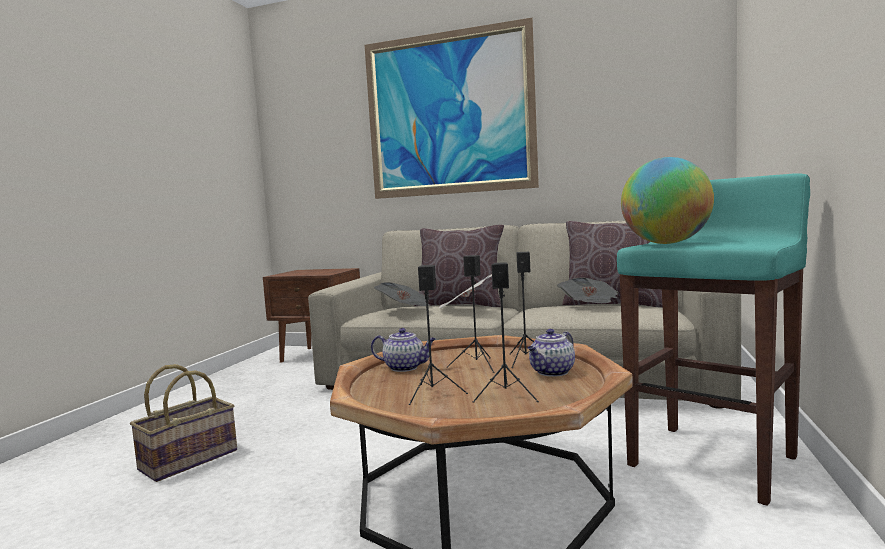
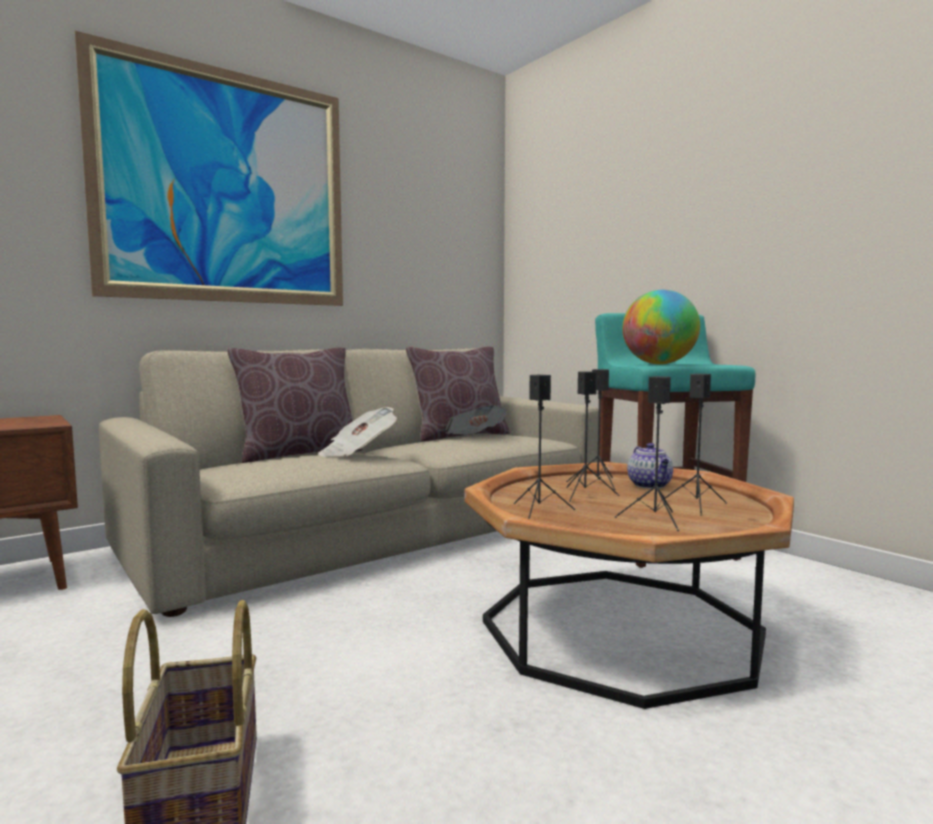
camera: 55 degrees left, 0 degrees up
(405, 310) = (291, 464): newspaper -> none
(405, 367) = (539, 510): teapot -> black speaker

